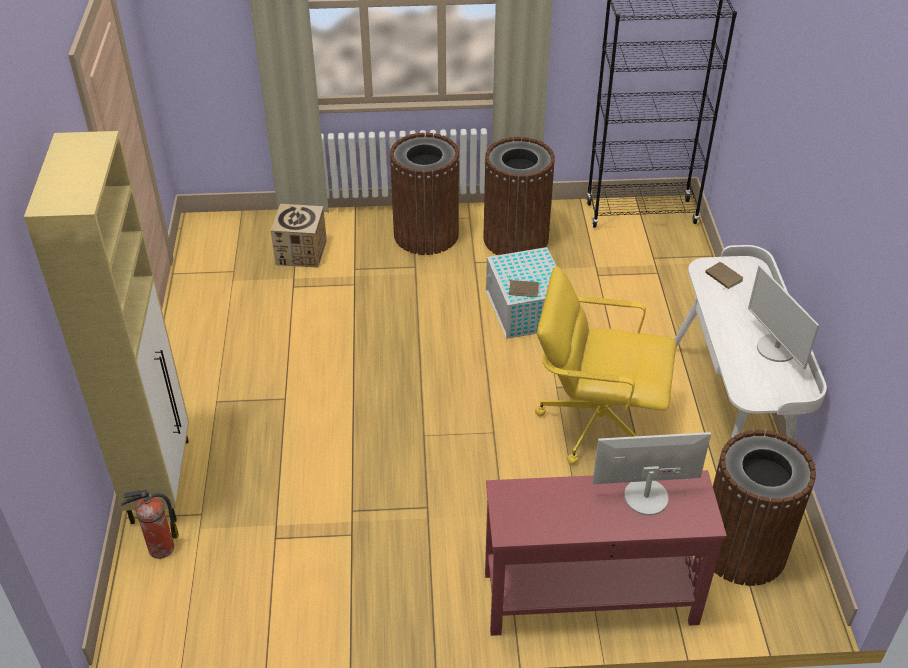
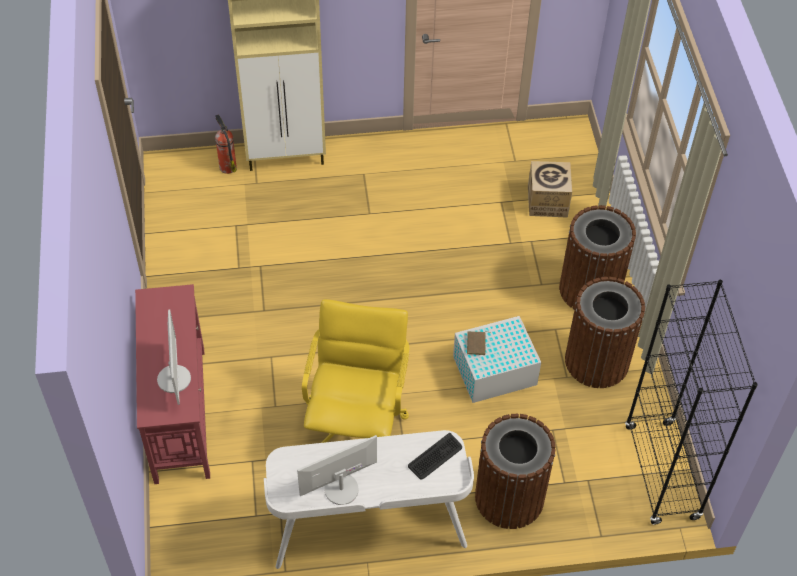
camera: 85 degrees right, 10 degrees up
(722, 277) = (435, 457): brown book -> keyboard
(742, 549) = (223, 521): brown trash can -> brown trash can (509, 497)

